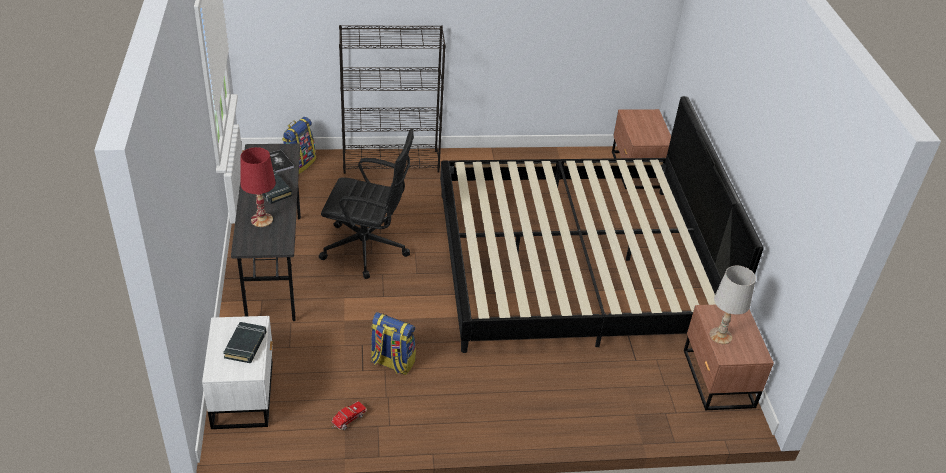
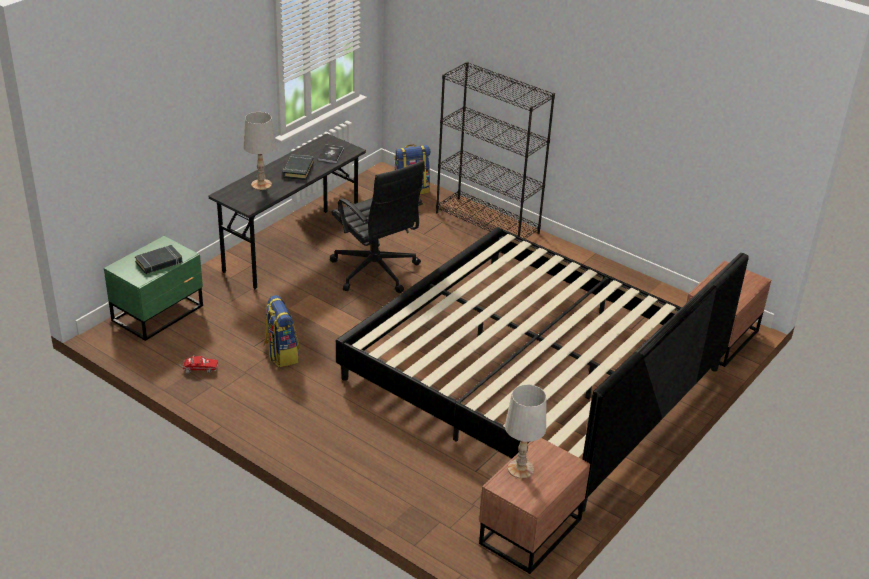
camera: 45 degrees right, 5 degrees down
(245, 394) = (160, 313): white nightstand -> green nightstand
(261, 220) = (261, 184): red table lamp -> white table lamp

